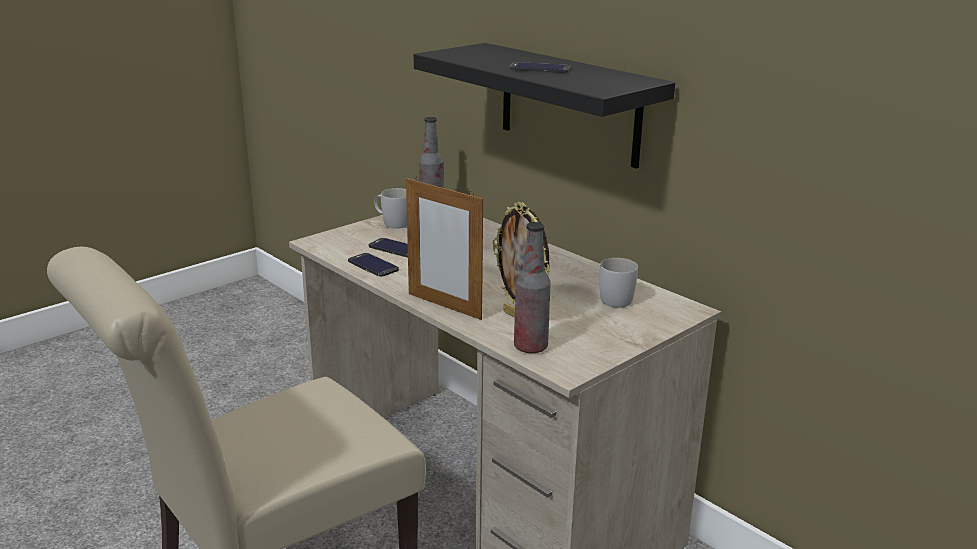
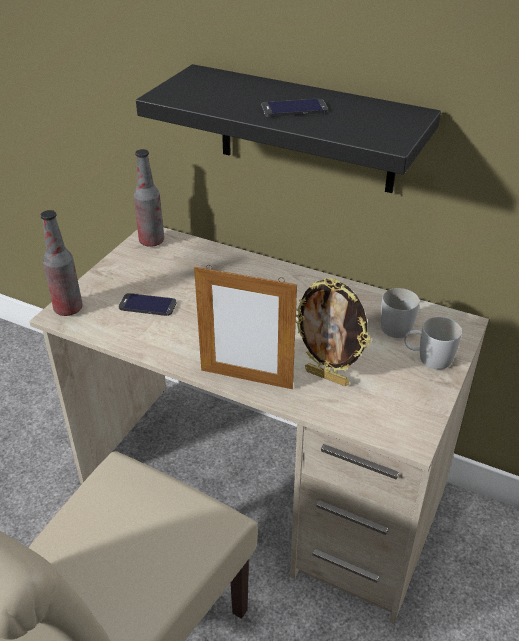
camera: 20 degrees left, 15 degrees up
(373, 265) = (140, 336): phone -> none
(392, 222) = (122, 267): white mug -> white mug (428, 358)
(530, 347) = (360, 416): bottle -> bottle (68, 309)

